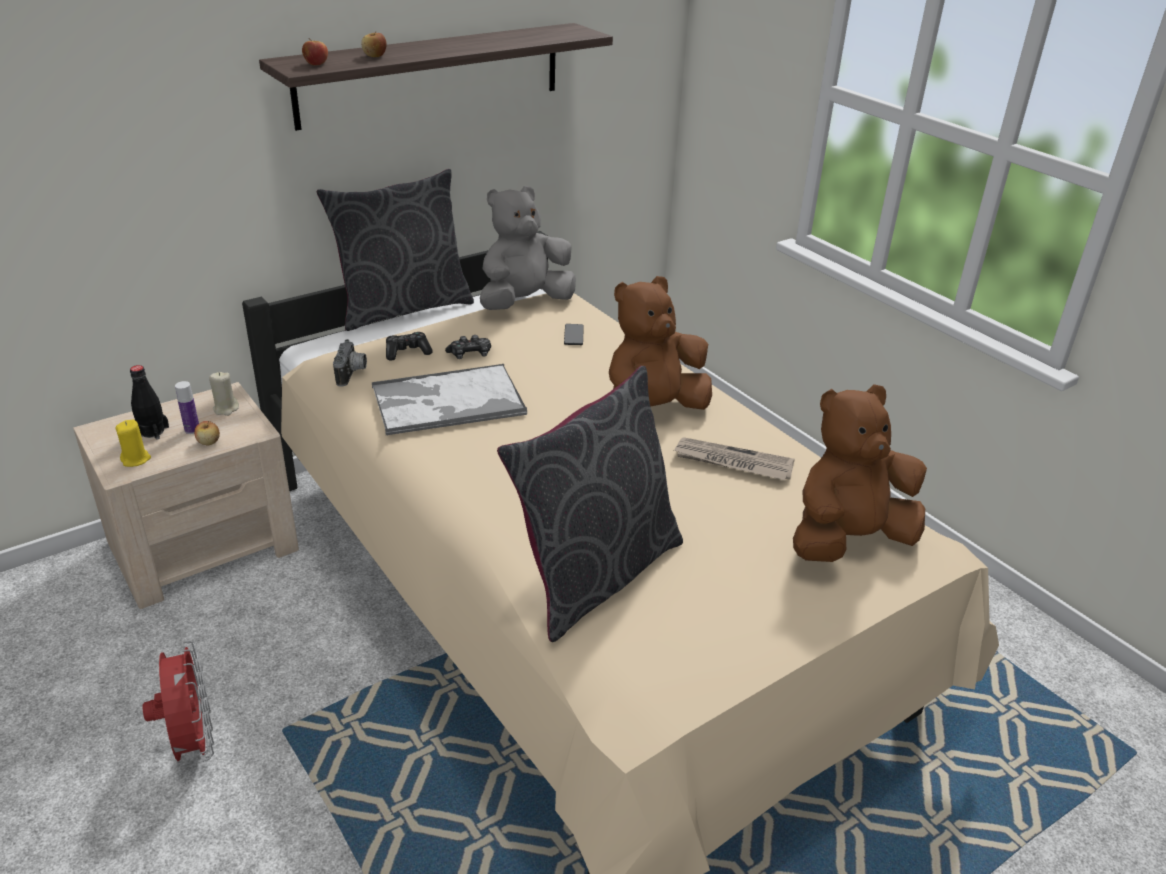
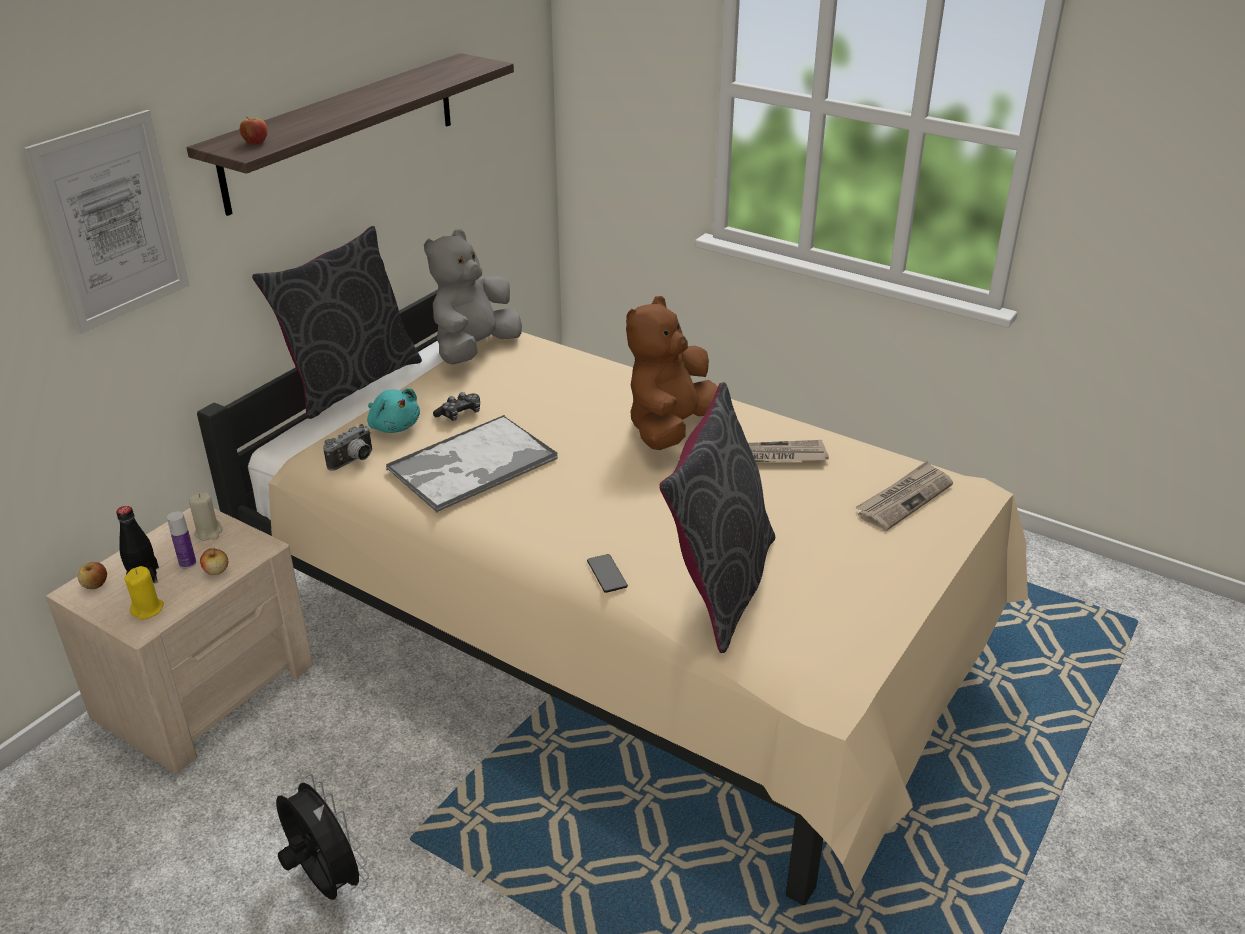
camera: 20 degrees left, 0 degrees up
(174, 113) = (112, 222): none -> picture
(193, 743) = (325, 881): red fan -> black fan
(352, 374) = (354, 461): camera -> camera turned 60 degrees clockwise
(375, 56) = (306, 123): apple -> apple (95, 585)
(407, 352) = (394, 426): game controller -> turquoise plush toy
(573, 335) = (547, 372): phone -> phone (607, 574)
(847, 540) = (904, 498): brown plush toy -> newspaper

